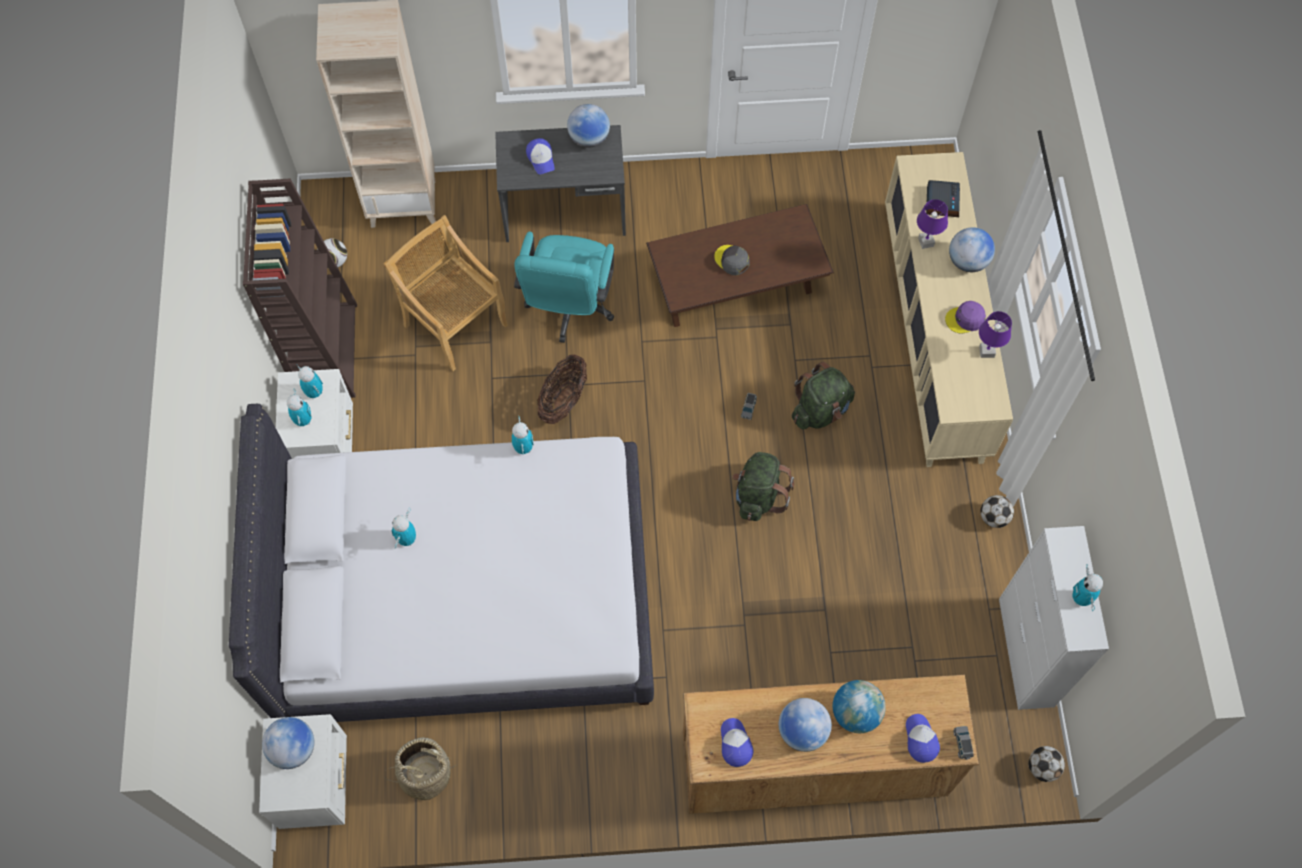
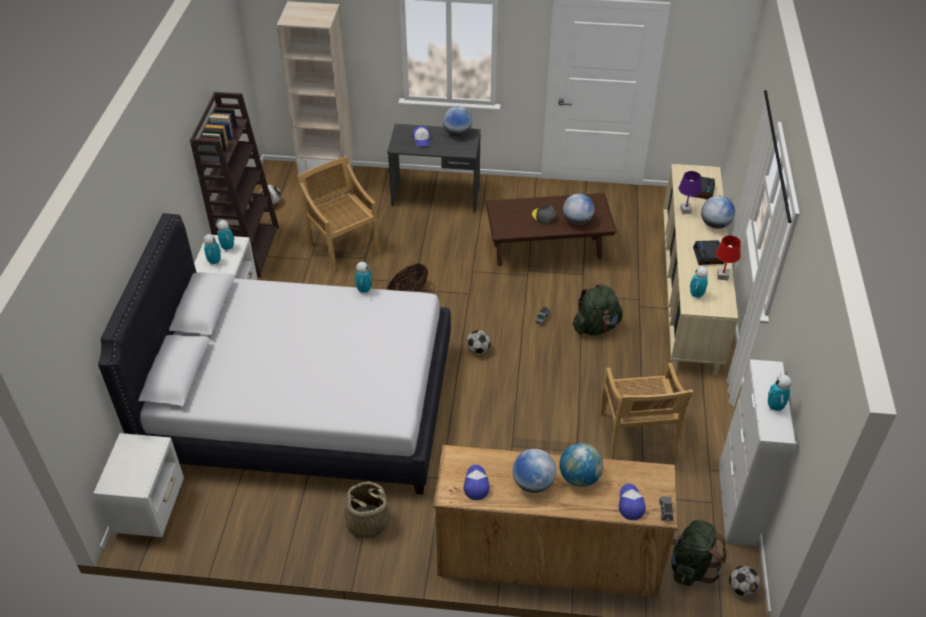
camera: 10 degrees right, 20 degrees down
(293, 749) = (135, 455): globe -> globe (577, 221)
(407, 539) = (262, 332): toy robot -> toy robot (696, 295)
(425, 774) = (235, 515): basket -> basket (367, 522)
(569, 309) = (425, 247): turquoise office chair -> none
(758, 496) = (539, 372): green backpack -> green backpack (691, 566)
(895, 573) = (637, 435): none -> beige chair
(965, 319) = (708, 256): purple cap -> alarm clock
(986, 352) = (722, 276): purple table lamp -> red table lamp
(993, 517) = (721, 410): football -> football (478, 350)

